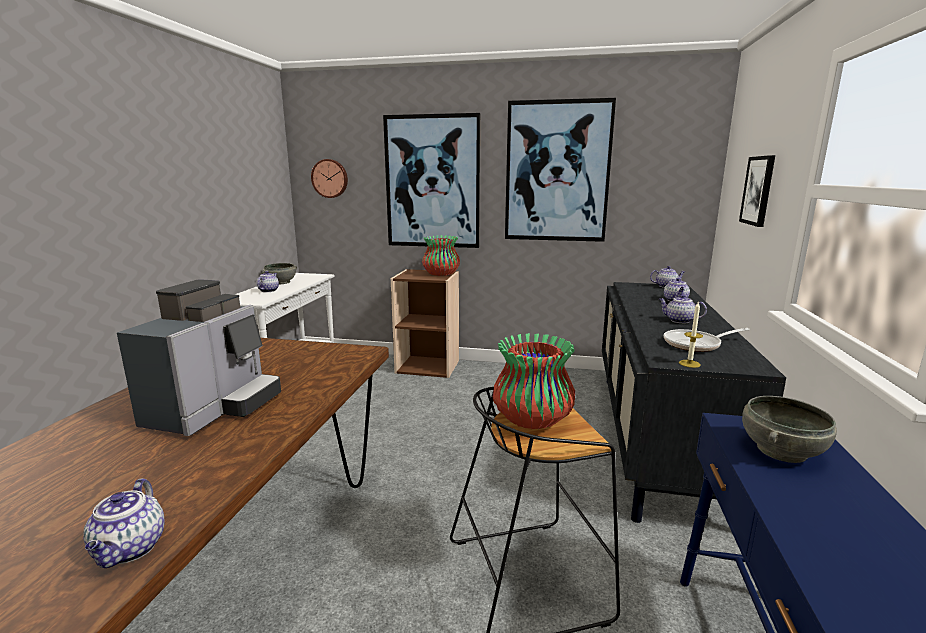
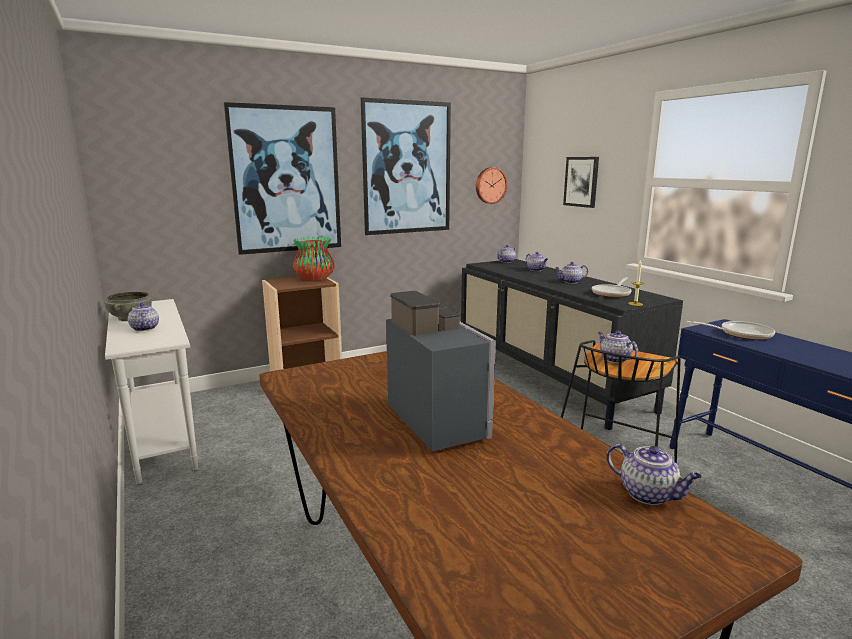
camera: 40 degrees left, 0 degrees up
(330, 178) = (150, 177): wall clock -> wall clock (490, 185)
(532, 419) = (614, 359): vase -> teapot
(780, 450) = (741, 334): grey bowl -> frying pan

